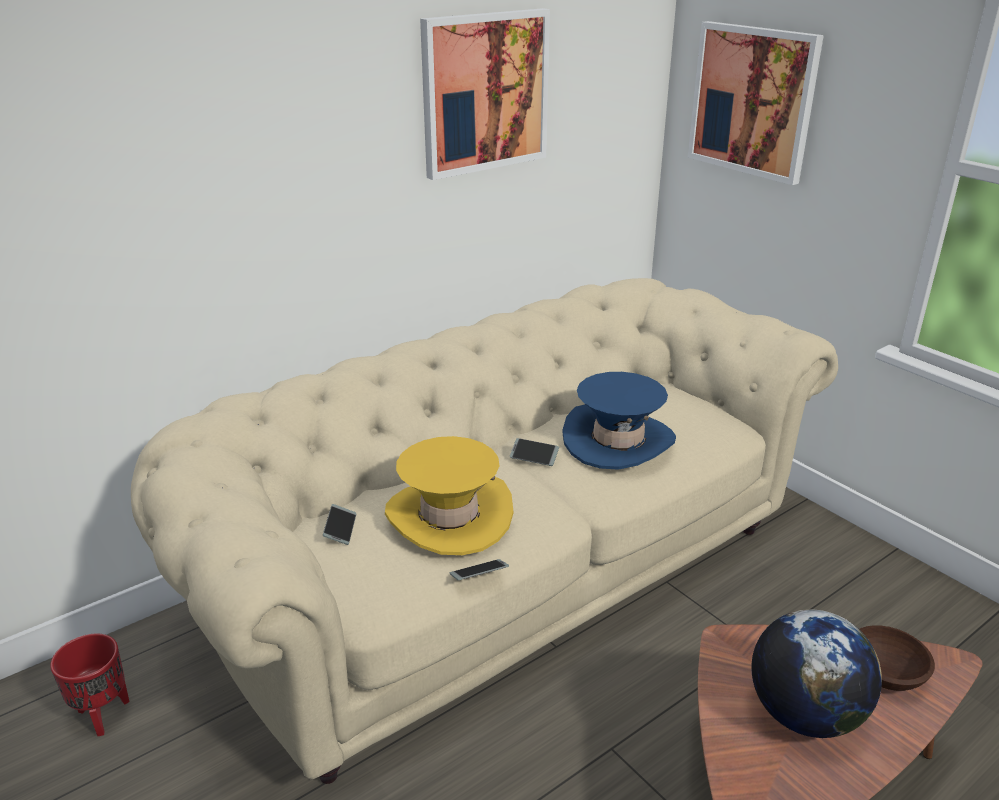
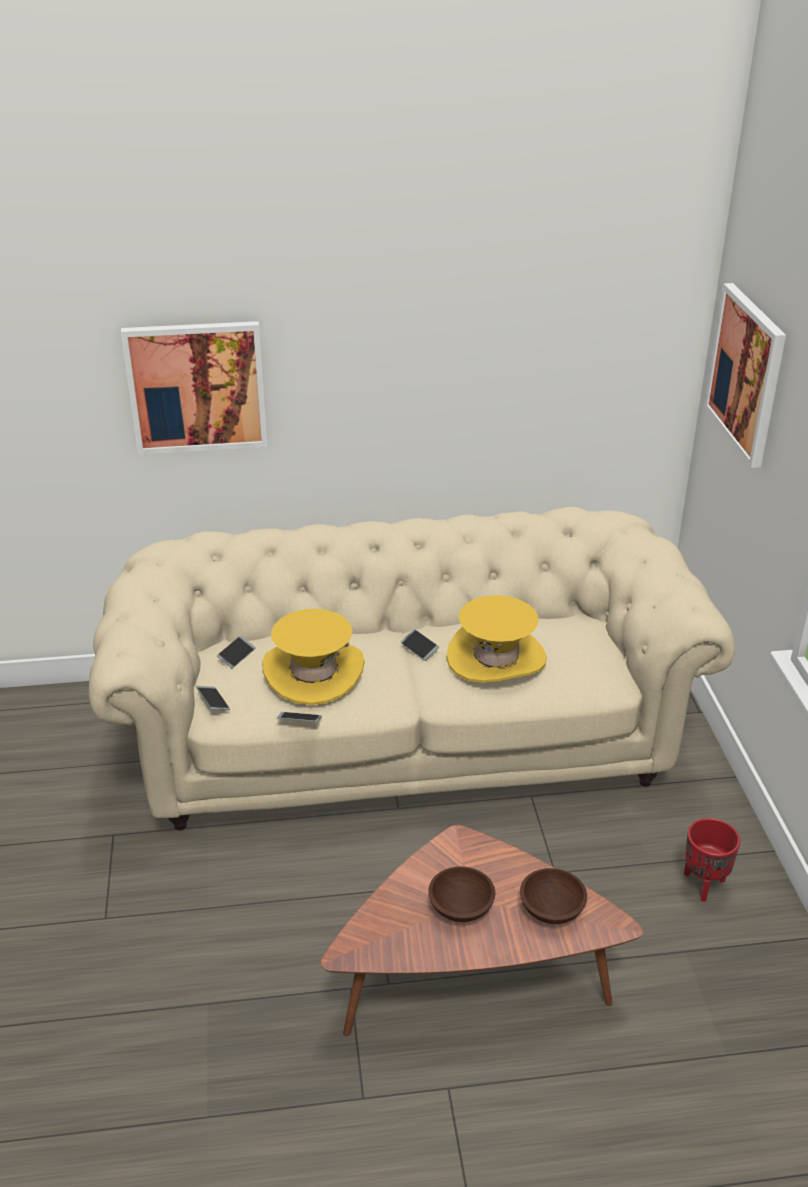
camera: 30 degrees right, 5 degrees up
(102, 716) = (78, 732): red planter -> red planter (703, 885)
(357, 591) = (213, 701): none -> phone
(484, 92) = (478, 324): picture -> picture (197, 387)
(618, 440) = (496, 657): blue hat -> yellow hat
(804, 714) = (461, 906): globe -> brown bowl

